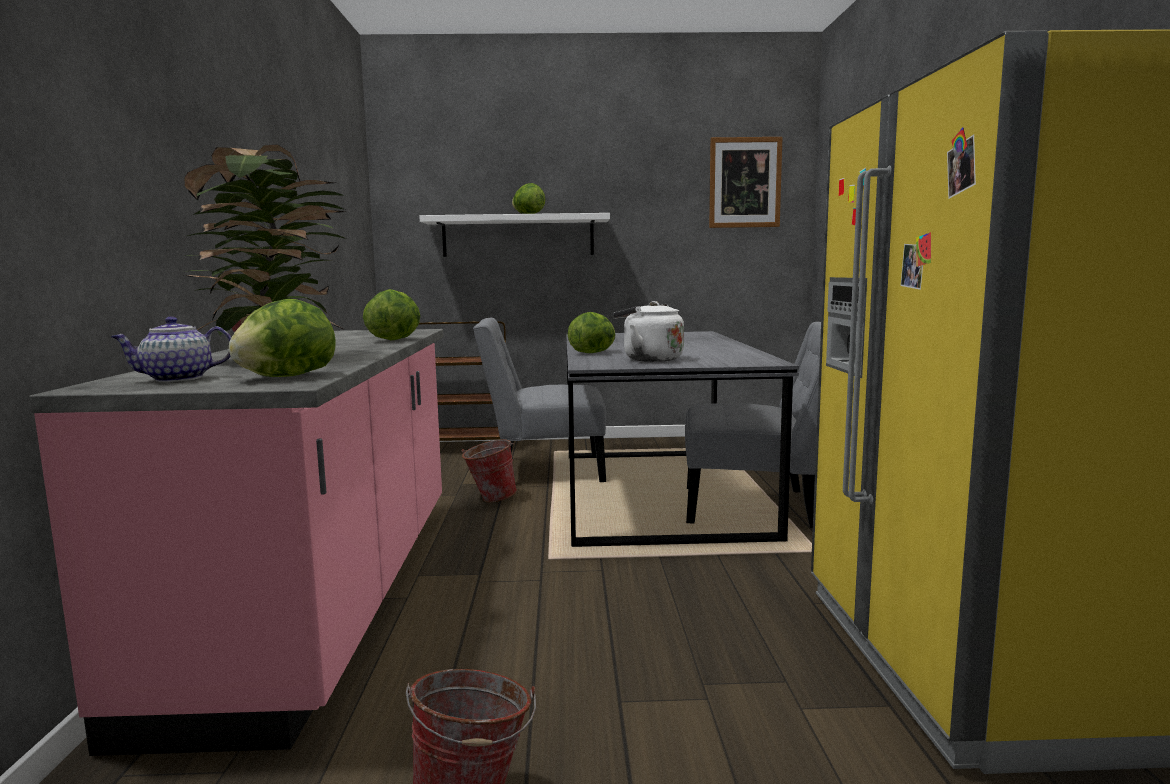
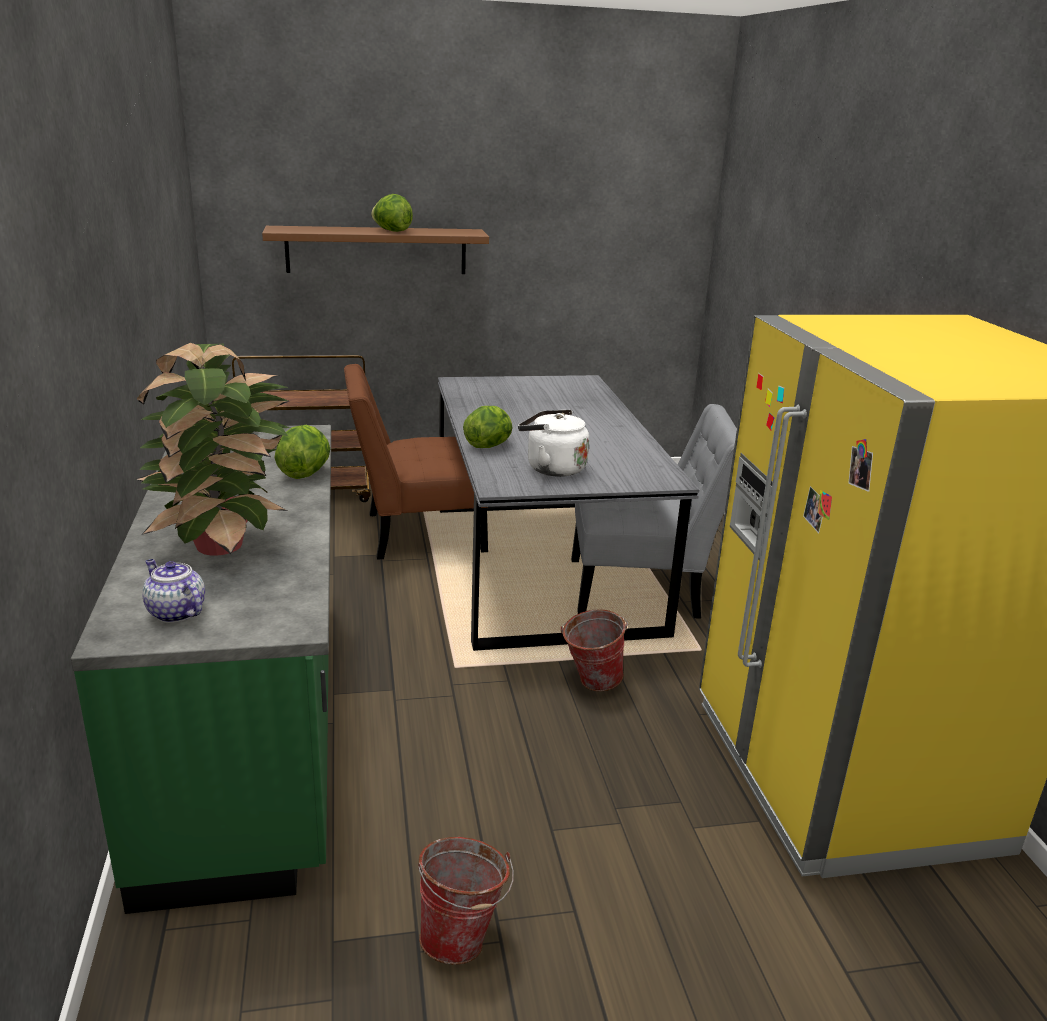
camera: 10 degrees left, 15 degrees up
(176, 379) = (175, 612): teapot -> teapot turned 75 degrees clockwise
(286, 376) = (276, 605): lettuce -> none
(328, 596) = (255, 725): pink counter -> green counter
(490, 499) = (372, 580): bucket -> bucket (590, 682)
(518, 236) = (376, 250): white shelf -> brown shelf
(543, 471) = (417, 533): grey chair -> brown chair
(745, 183) = (640, 195): picture -> none

